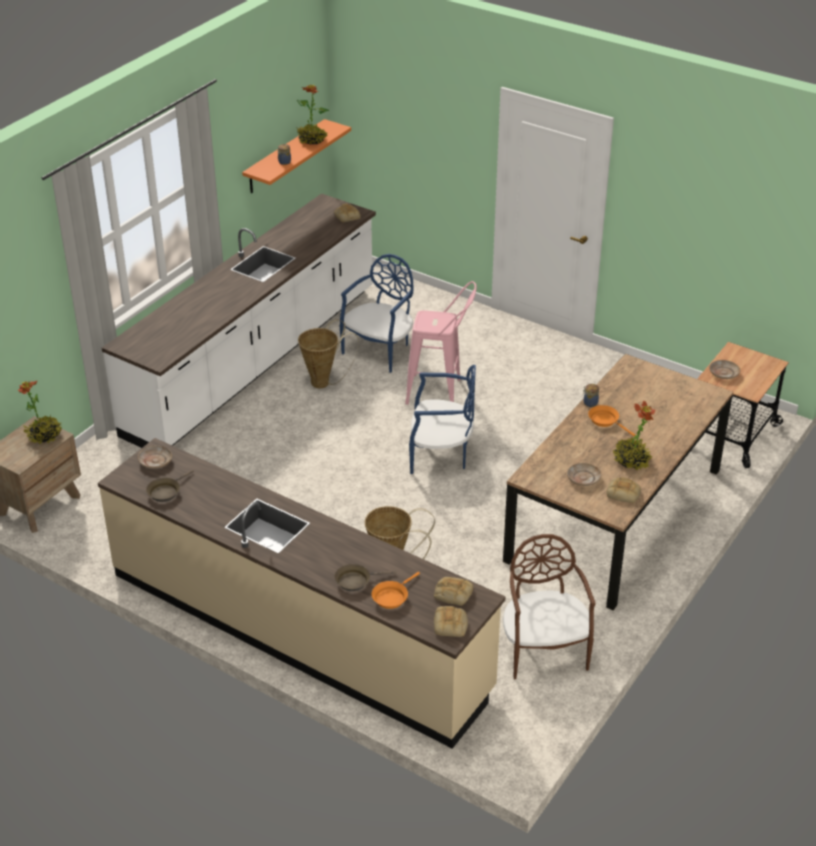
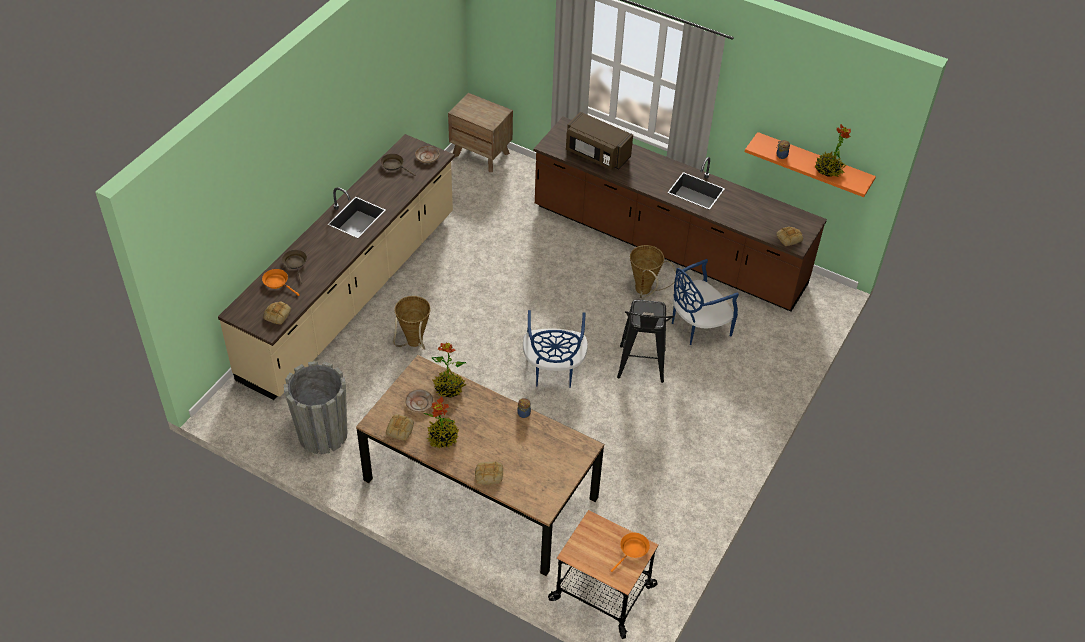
camera: 85 degrees right, 10 degrees up
(44, 435) = (490, 117): potted plant -> potted plant (449, 388)
(184, 325) = (596, 154): none -> brown microwave
(254, 361) = (667, 247): white counter -> brown counter
(380, 350) = (697, 326): blue chair -> blue chair turned 120 degrees clockwise
(440, 393) = (640, 369): pink stool -> black stool
(450, 625) = (246, 313): bread -> bread (488, 475)
(544, 650) = (323, 434): brown chair -> grey planter
(605, 421) = (498, 423): orange frying pan -> orange frying pan (632, 550)
(723, 373) = (601, 534): beige plate -> none

